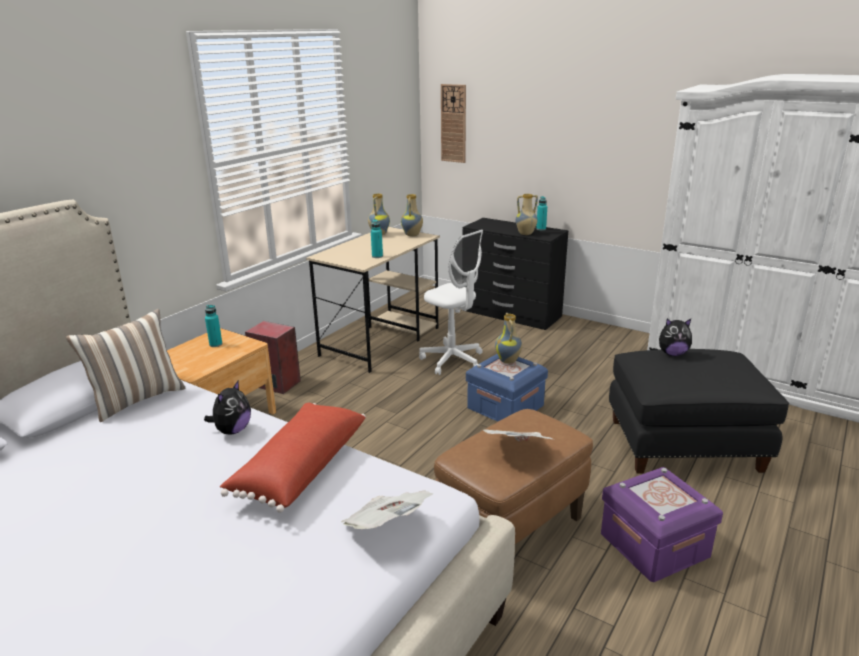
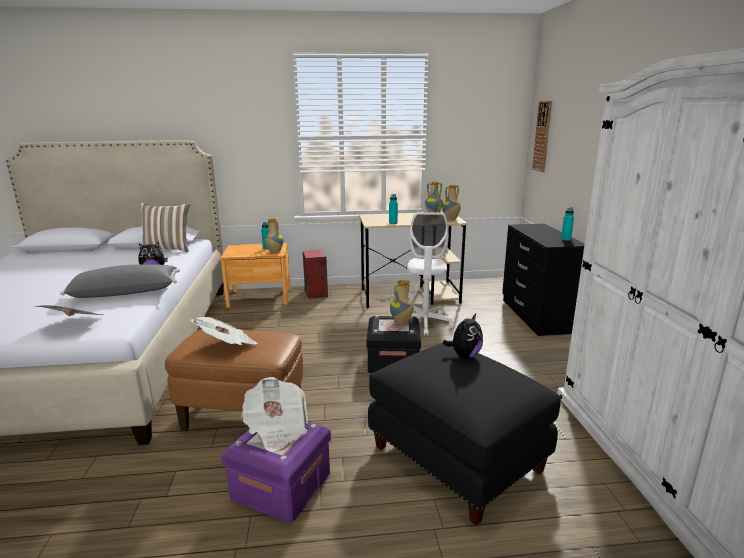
camera: 50 degrees right, 5 degrees down
(299, 468) = (126, 292): red pillow -> grey pillow
(505, 407) = (393, 361): blue storage box -> black storage box
(525, 234) = (541, 238): vase -> vase (274, 252)
(651, 490) = (276, 428): none -> newspaper
(672, 353) = (464, 355): plush toy -> plush toy turned 105 degrees counterclockwise

